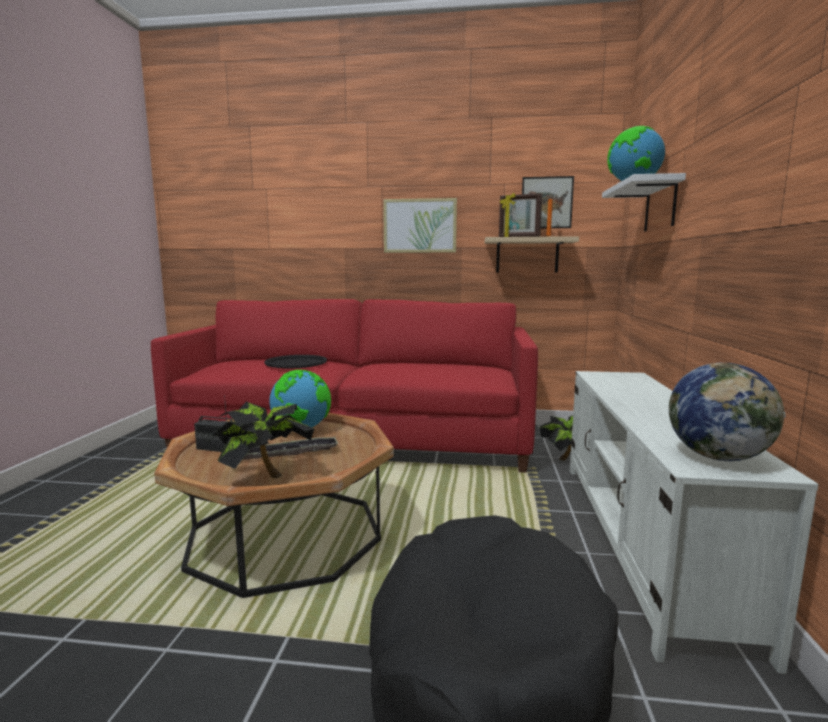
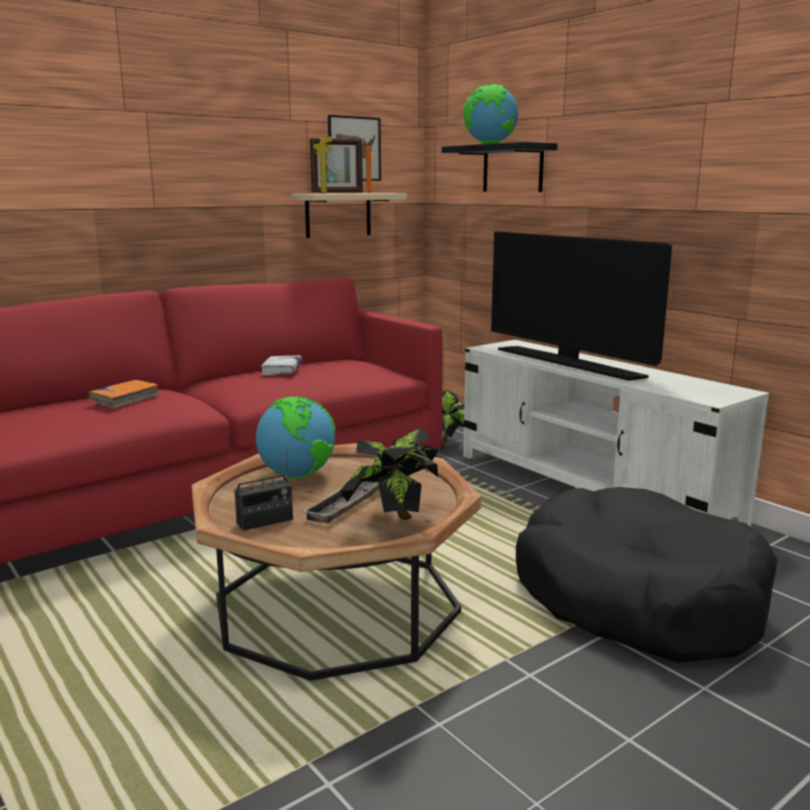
camera: 45 degrees left, 5 degrees up
(296, 362) = (125, 399): black tray -> orange book
(414, 364) = (282, 371): none -> white book
(420, 226) = (208, 175): picture -> none
(632, 398) = (569, 363): none -> television
(660, 206) = (512, 169): white shelf -> black shelf
(718, 457) = (708, 391): globe -> none

